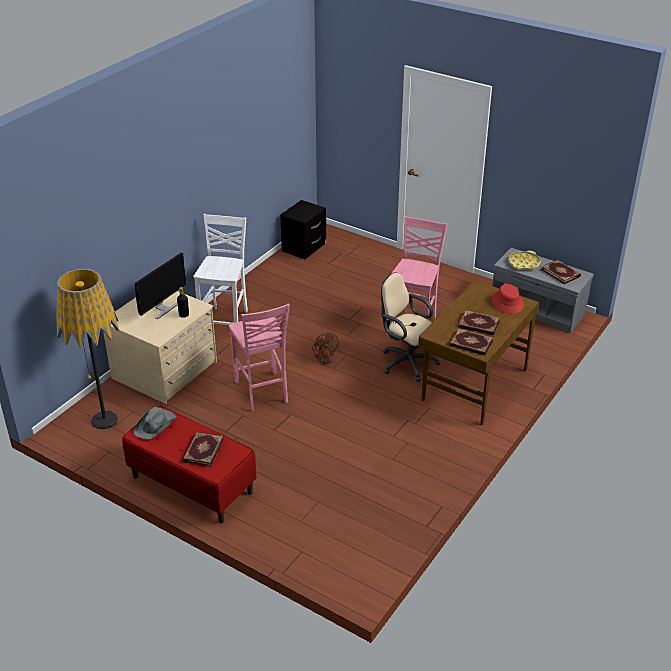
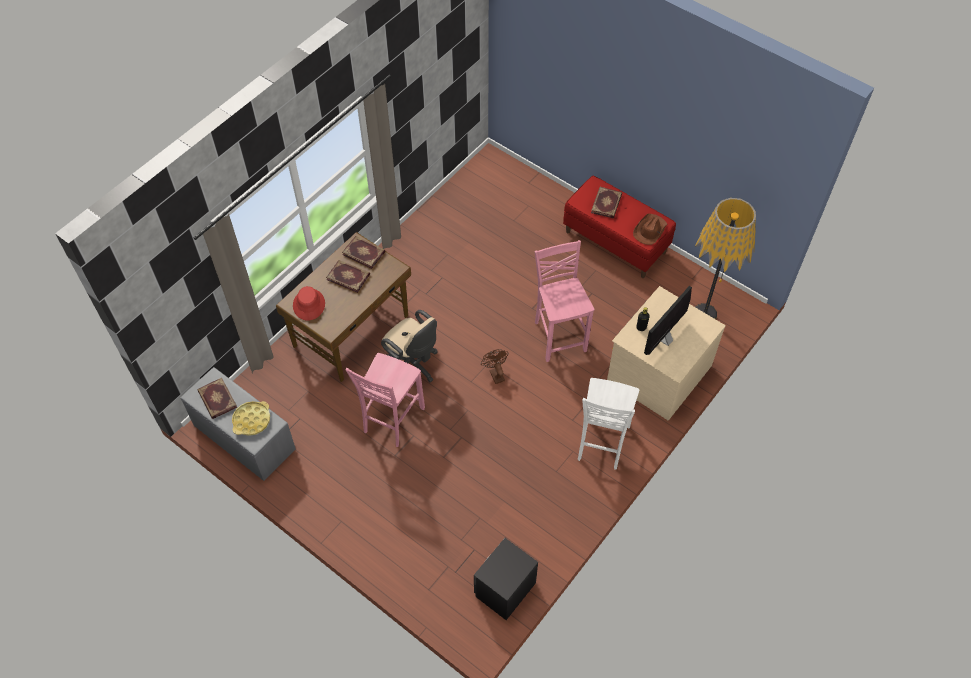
camera: 175 degrees left, 20 degrees up
(155, 425) = (649, 230): grey hat -> brown hat

